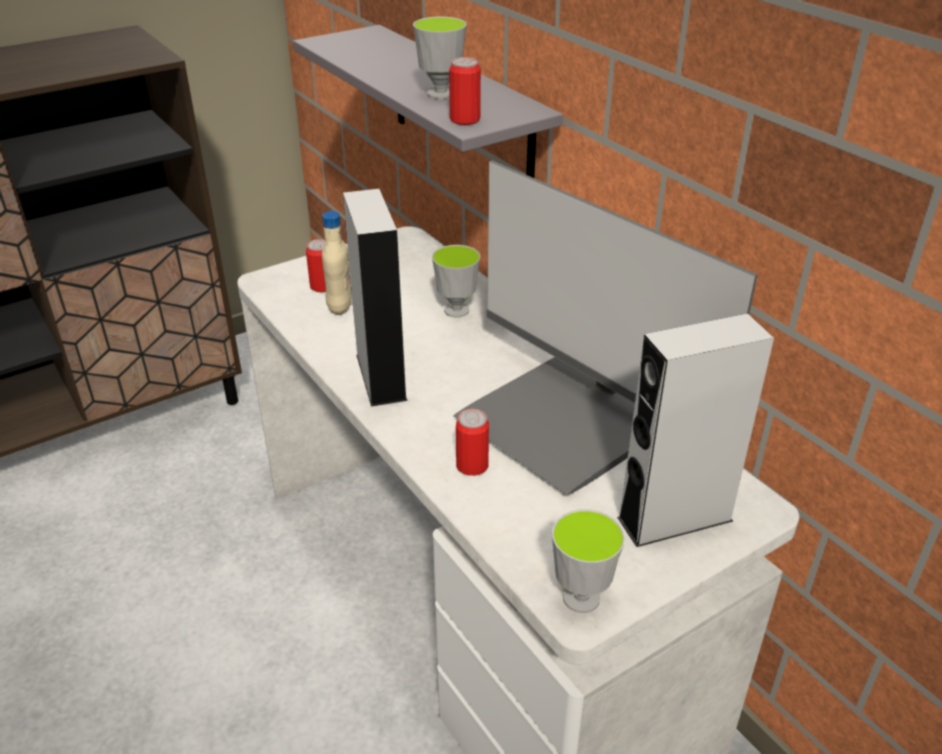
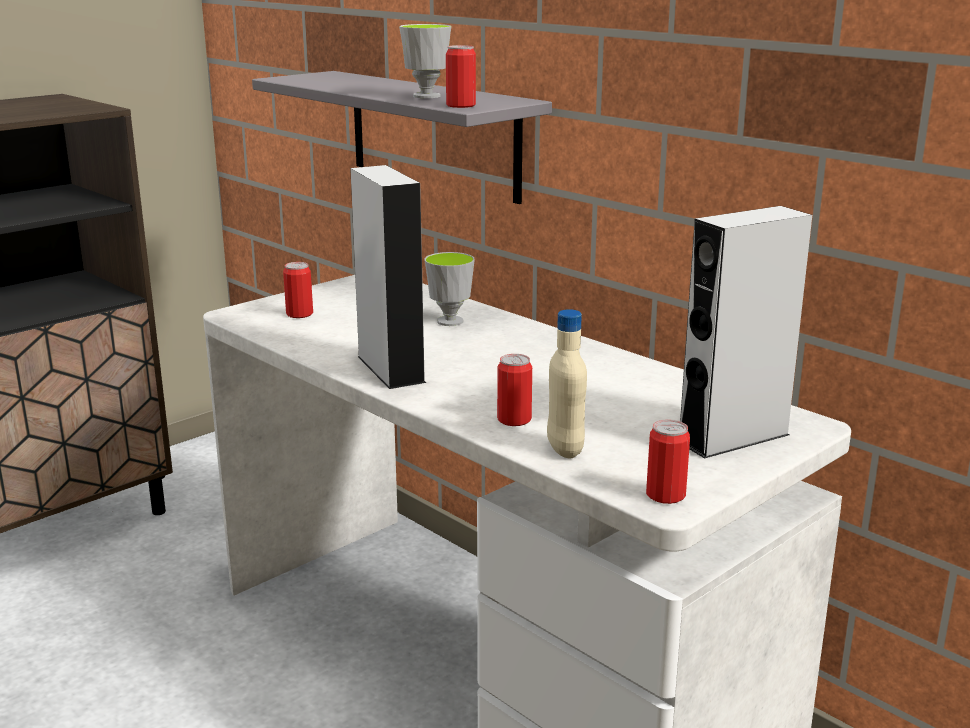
camera: 10 degrees left, 15 degrees down
(339, 307) = (324, 326): beige bottle -> beige bottle (565, 449)
(566, 422) = (597, 385): monitor -> none
(581, 598) = (665, 495): cup -> can

